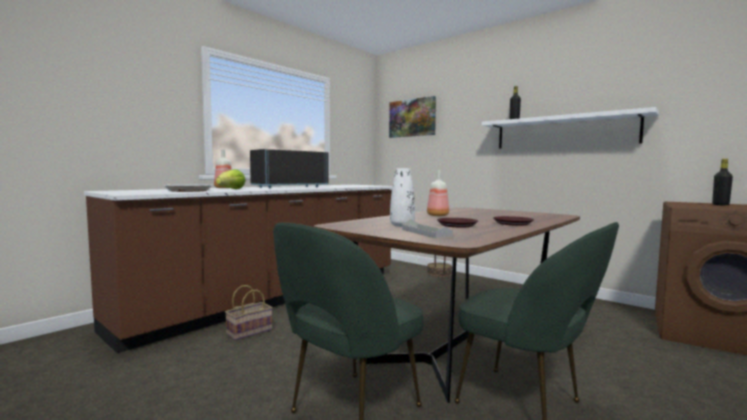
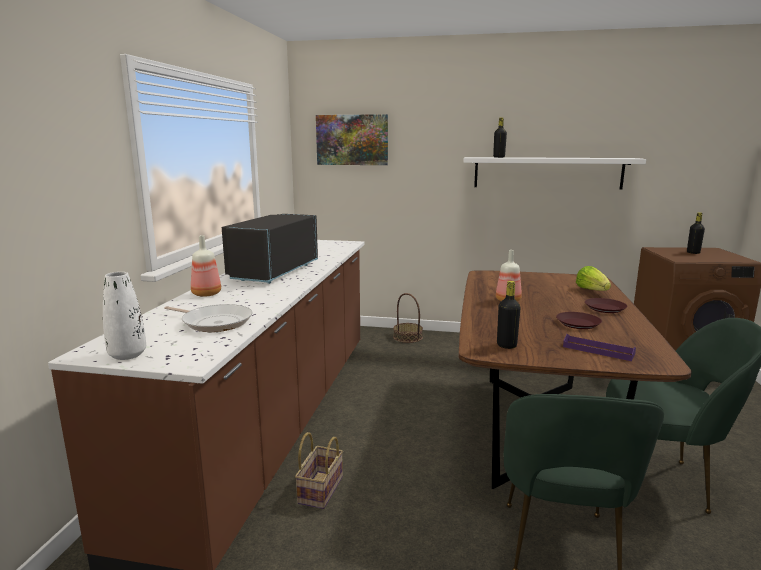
camera: 30 degrees left, 10 degrees up
(231, 189) = (248, 302): lettuce -> lettuce (592, 290)
(360, 225) = (506, 345): none -> black bottle
(402, 225) = (539, 336): white vase -> white vase (127, 355)
(426, 233) = (598, 350): grey tray -> purple tray

